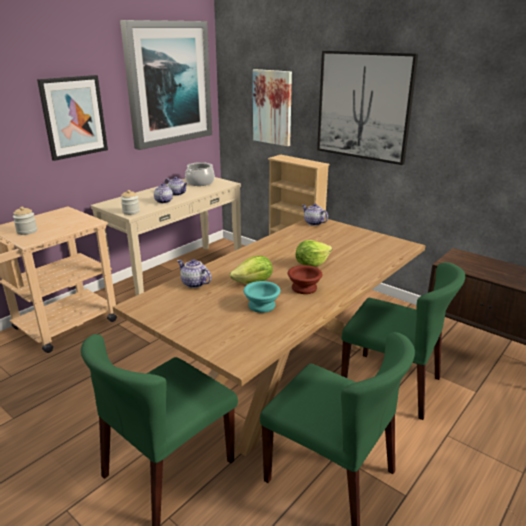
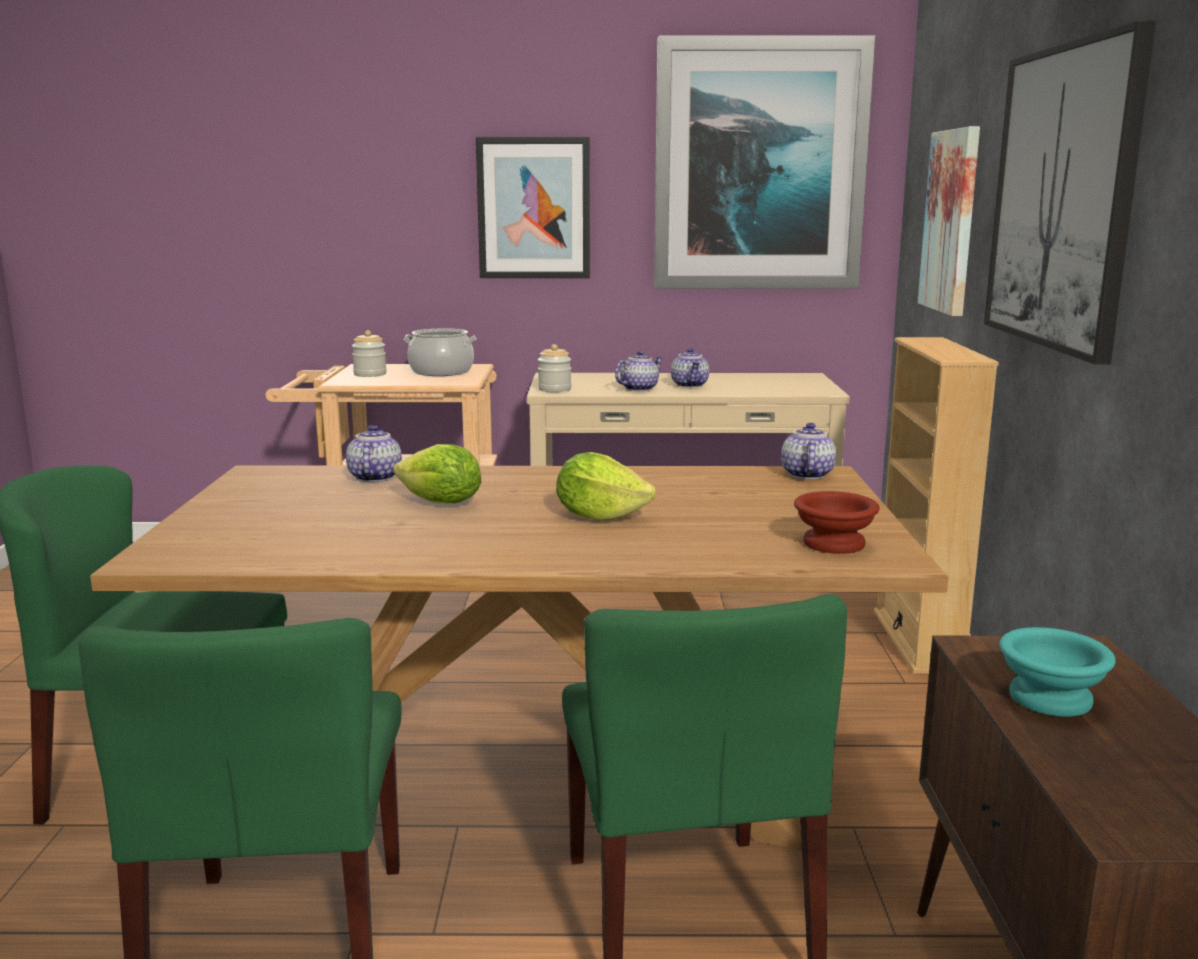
camera: 50 degrees right, 10 degrees down
(200, 183) = (775, 381): cooking pot -> cooking pot (441, 372)
(263, 305) = (362, 528): turquoise bowl -> turquoise bowl (1053, 699)
(303, 288) = (480, 534): brown bowl -> brown bowl (832, 543)

